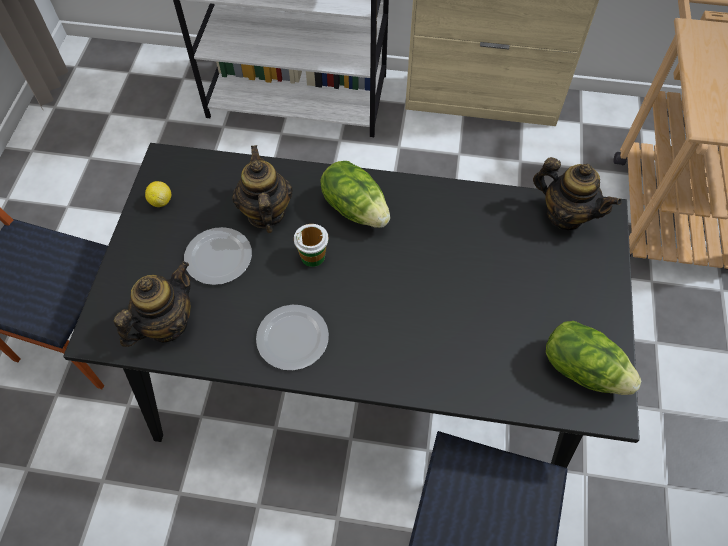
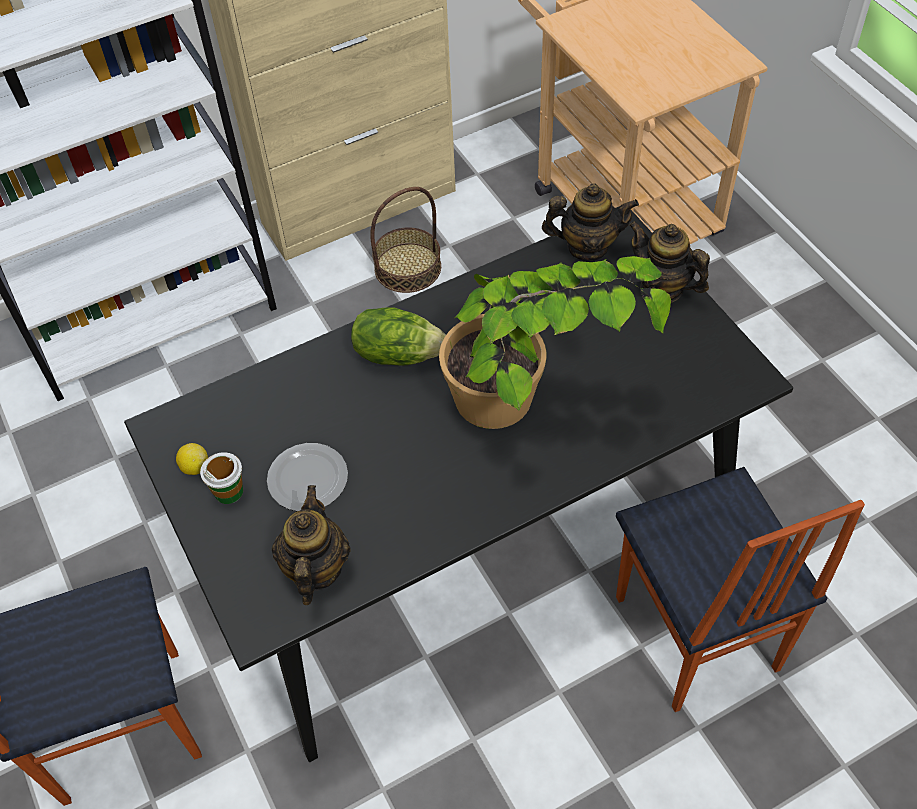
camera: 35 degrees left, 5 degrees down
(265, 213) = (315, 411): teapot -> teapot (662, 288)
(293, 337) = (447, 499): plate -> none
(313, 256) = (398, 420): cup -> cup (229, 491)
(416, 311) = (534, 406): none -> potted plant
(479, 160) = (407, 267): none -> basket
(583, 368) = (707, 361): lettuce -> none

